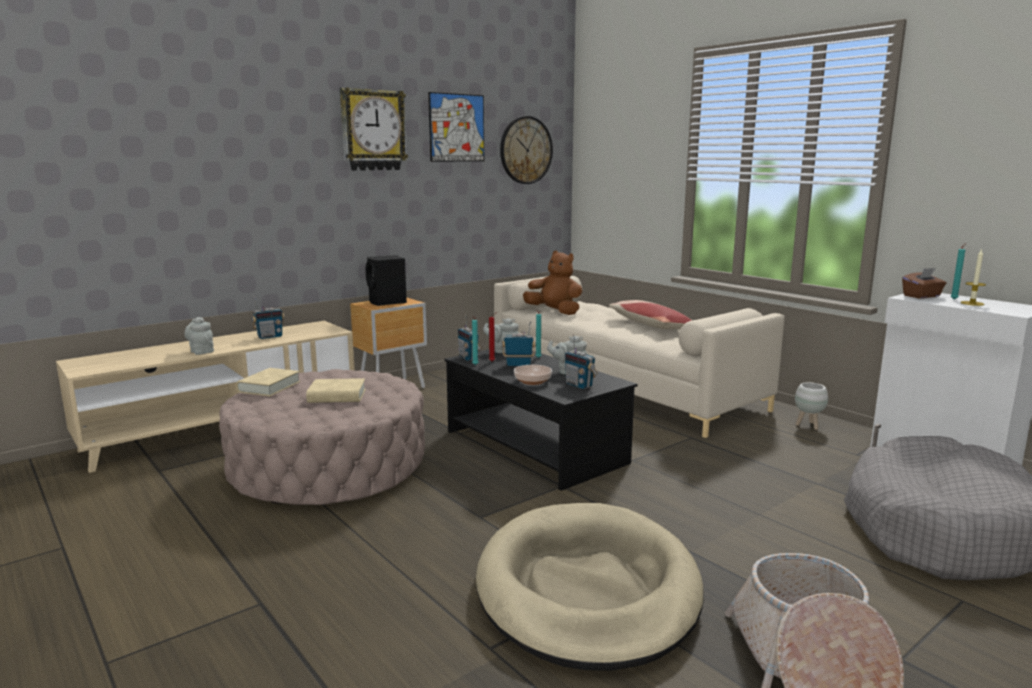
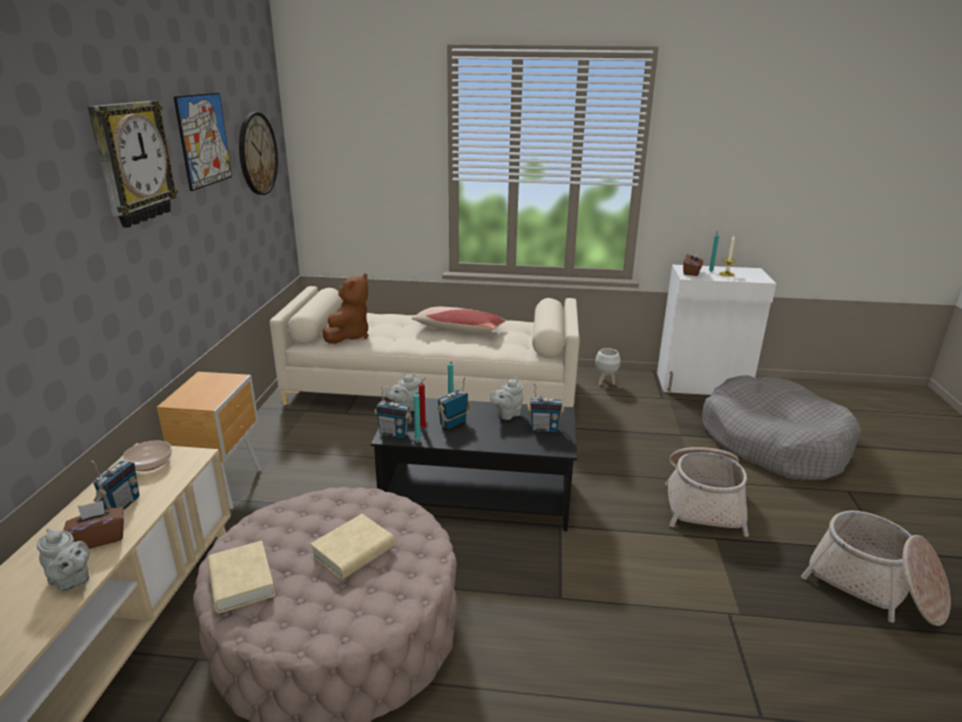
camera: 45 degrees left, 10 degrees up
(201, 351) = (71, 581): grey teapot -> grey teapot turned 150 degrees counterclockwise
(238, 343) = (99, 538): none -> brown tissue box
(387, 302) = (205, 389): black speaker -> none
(532, 381) = (504, 440): bowl -> bowl (149, 464)
(554, 312) = (349, 336): brown plush toy -> brown plush toy turned 120 degrees clockwise
(587, 590) = (723, 615): beige dog bed -> none
(734, 528) = (703, 501): none -> basket

